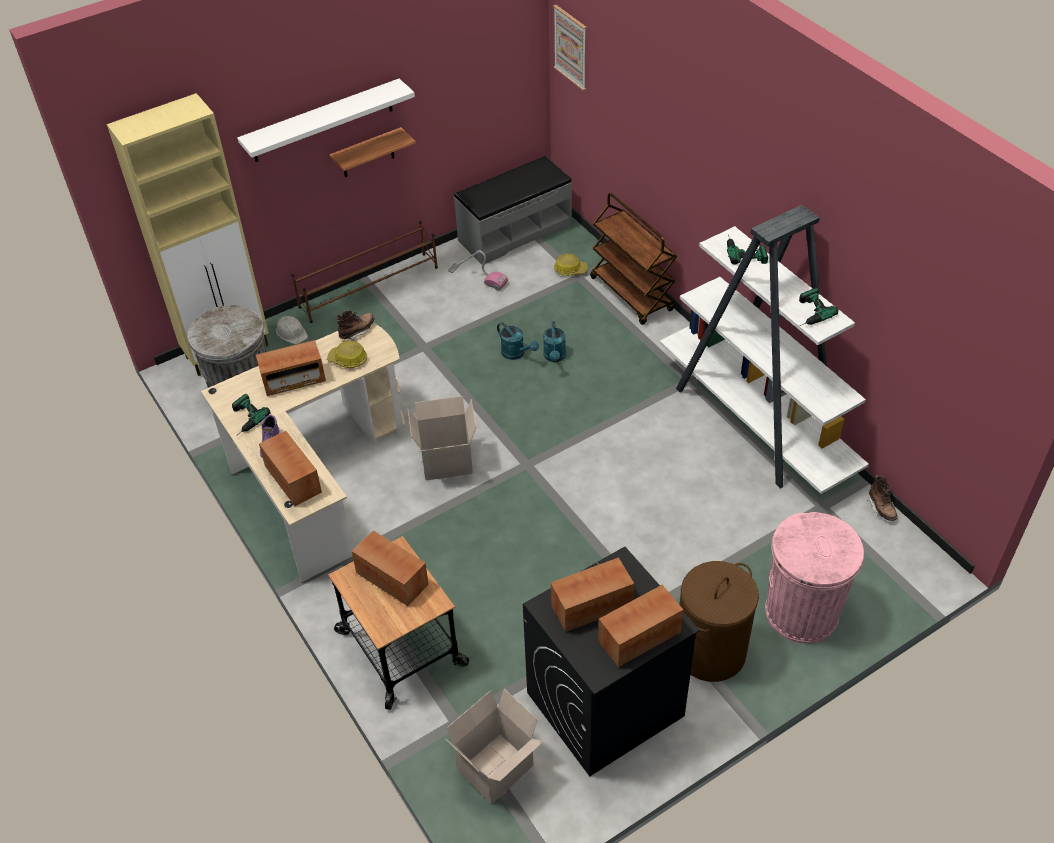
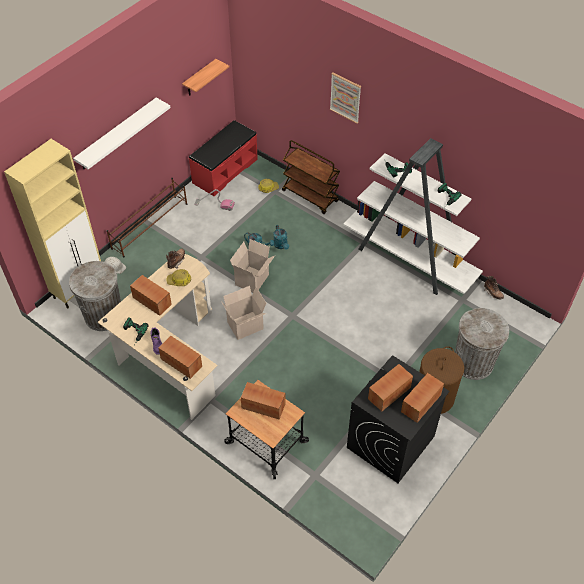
camera: 20 degrees left, 5 degrees up
(294, 380) = (152, 301): radio -> radio turned 105 degrees counterclockwise
(367, 153) = (142, 146): shelf -> shelf (199, 78)
(496, 770) = (347, 495): cardboard box -> cardboard box (252, 280)
(514, 232) = (224, 171): grey bench -> red bench
(571, 47) = (249, 56): picture -> picture (345, 97)
(802, 613) = (473, 362): pink trash can -> grey trash can

